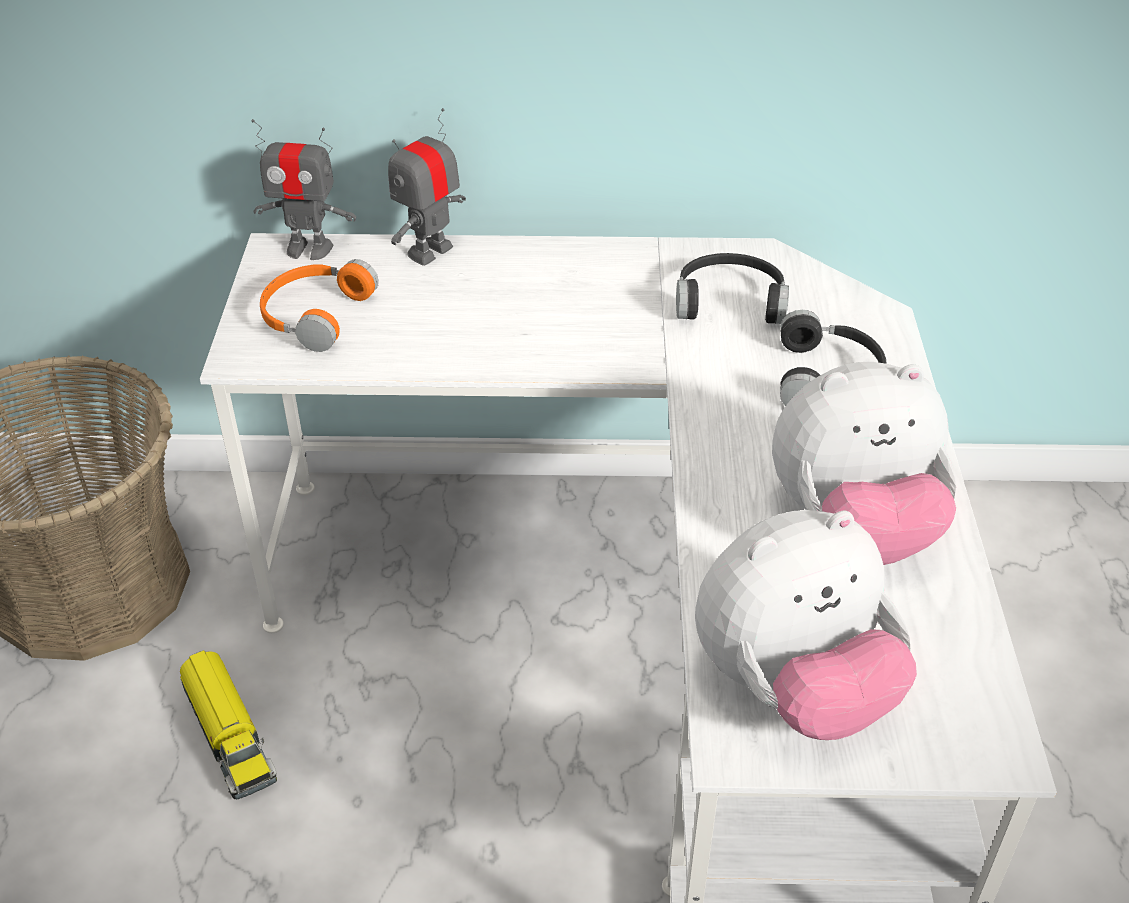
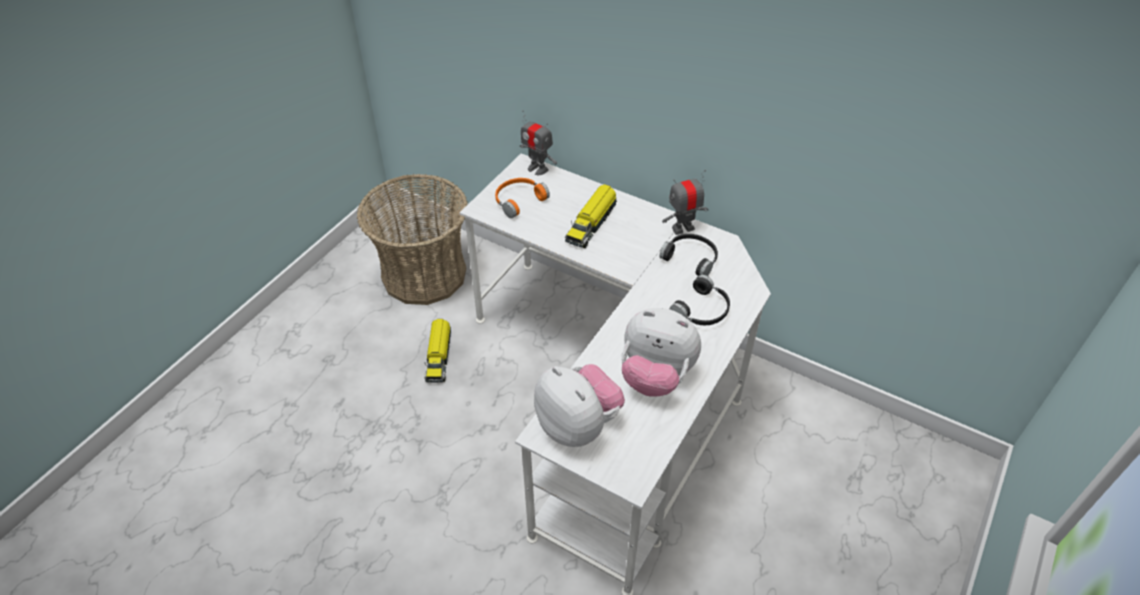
camera: 30 degrees right, 5 degrees up
(430, 252) = (584, 188): toy robot -> toy robot (683, 228)
(496, 306) = (591, 223): none -> toy truck
(793, 688) = (578, 425): plush toy -> plush toy turned 135 degrees counterclockwise

